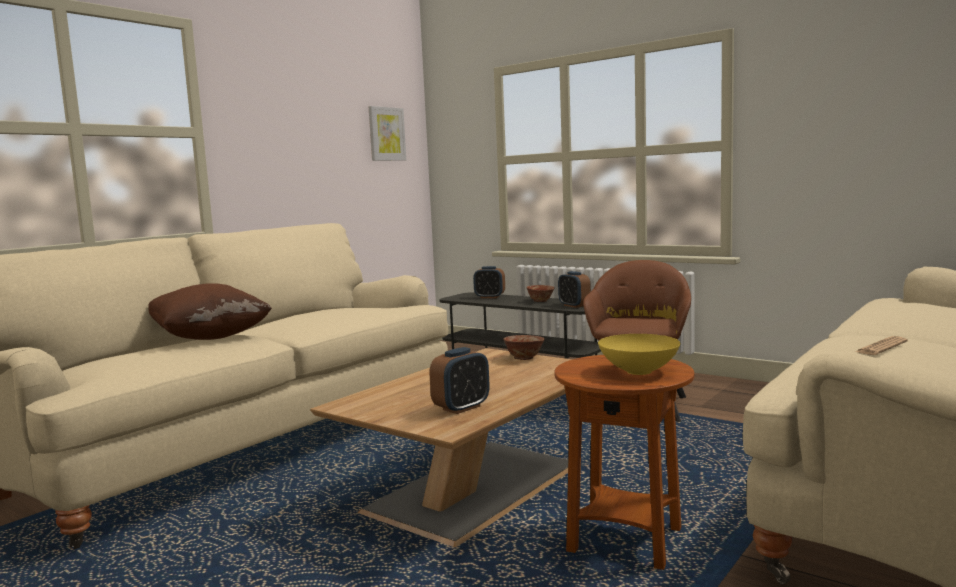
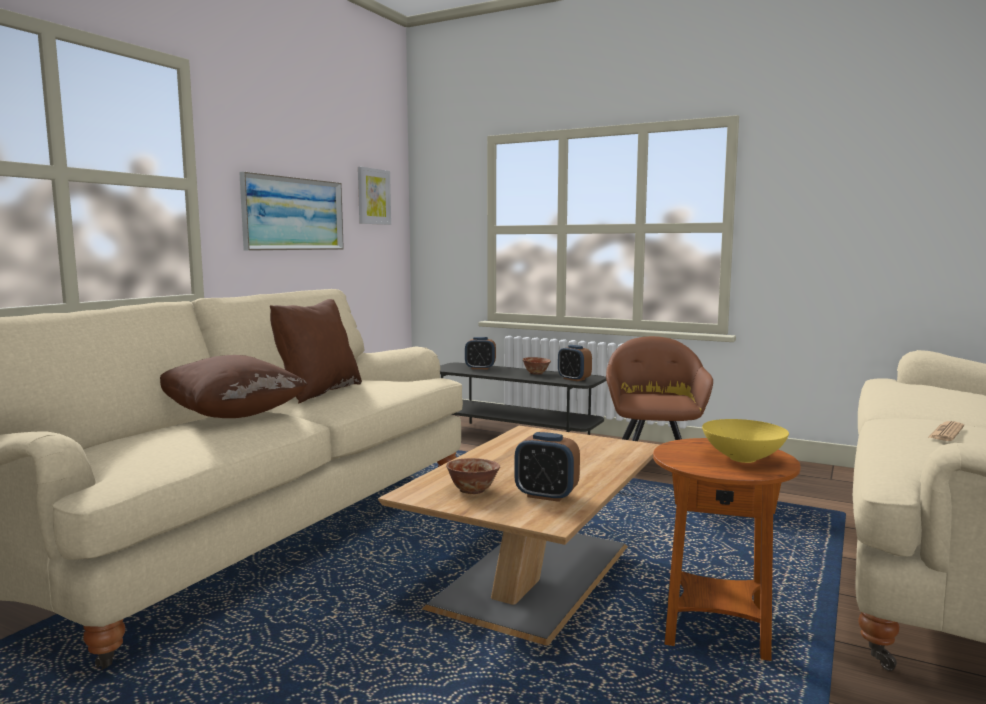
camera: 10 degrees left, 0 degrees up
(298, 317) = (317, 392): none -> brown pillow
(302, 154) = (293, 214): none -> picture
(461, 408) = (546, 495): alarm clock -> alarm clock turned 75 degrees clockwise
(524, 358) = (568, 437): bowl -> bowl (472, 491)

